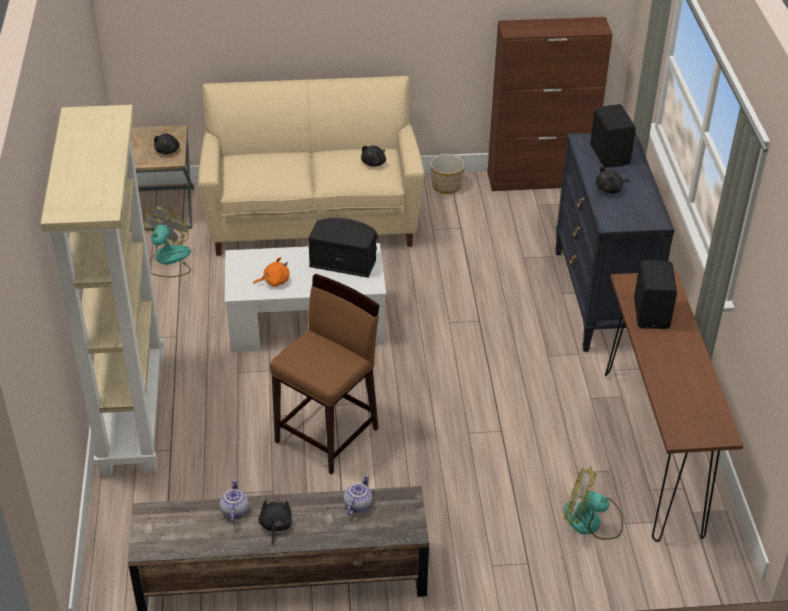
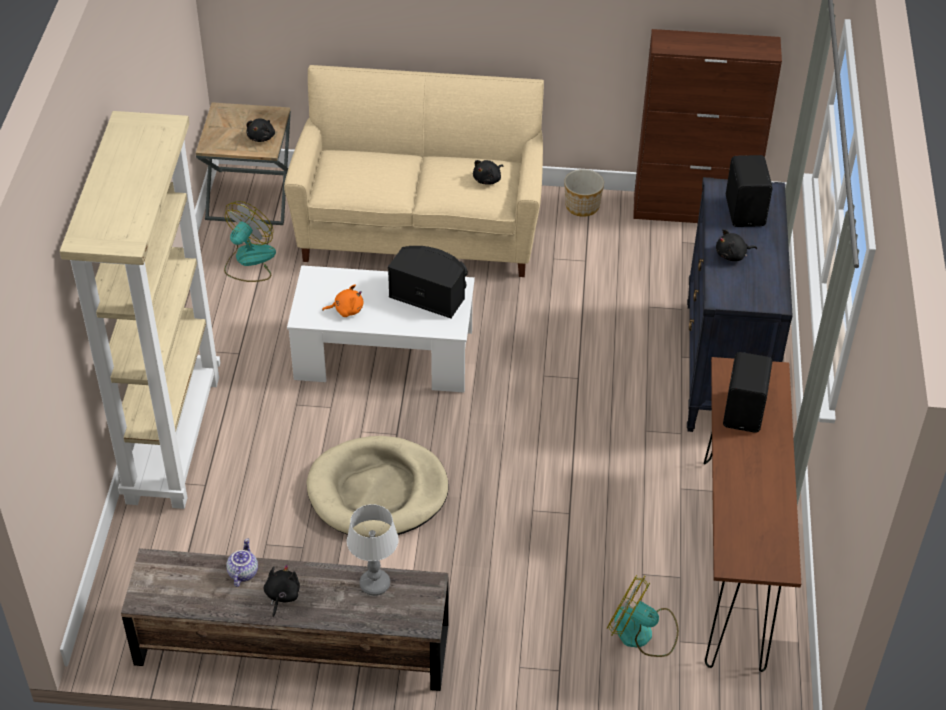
camera: 10 degrees right, 5 degrees up
(328, 435) = (377, 491): brown stool -> beige dog bed
(357, 504) = (374, 584): teapot -> table lamp

